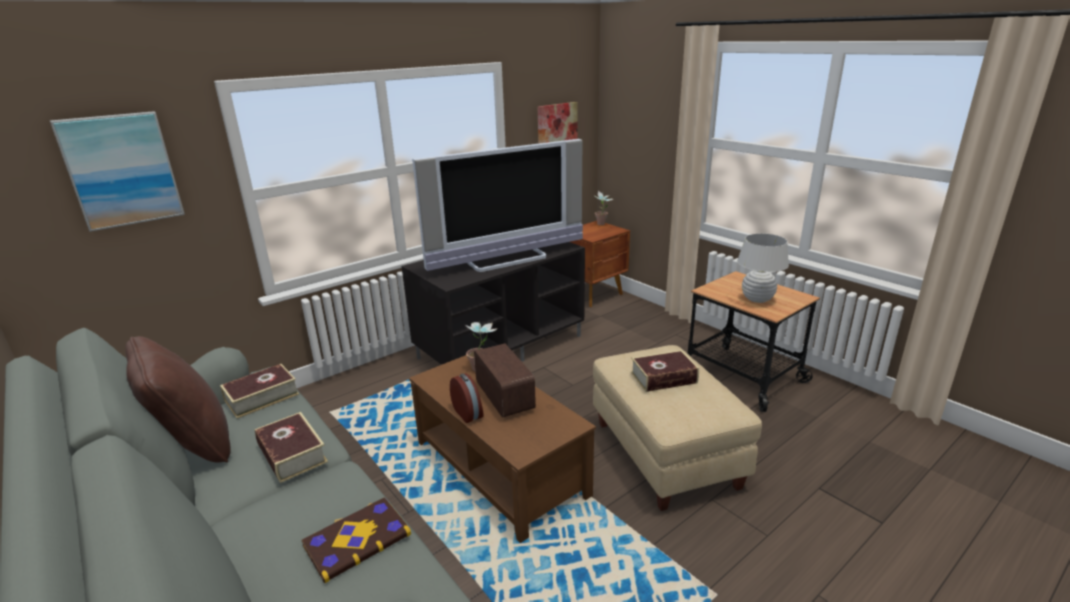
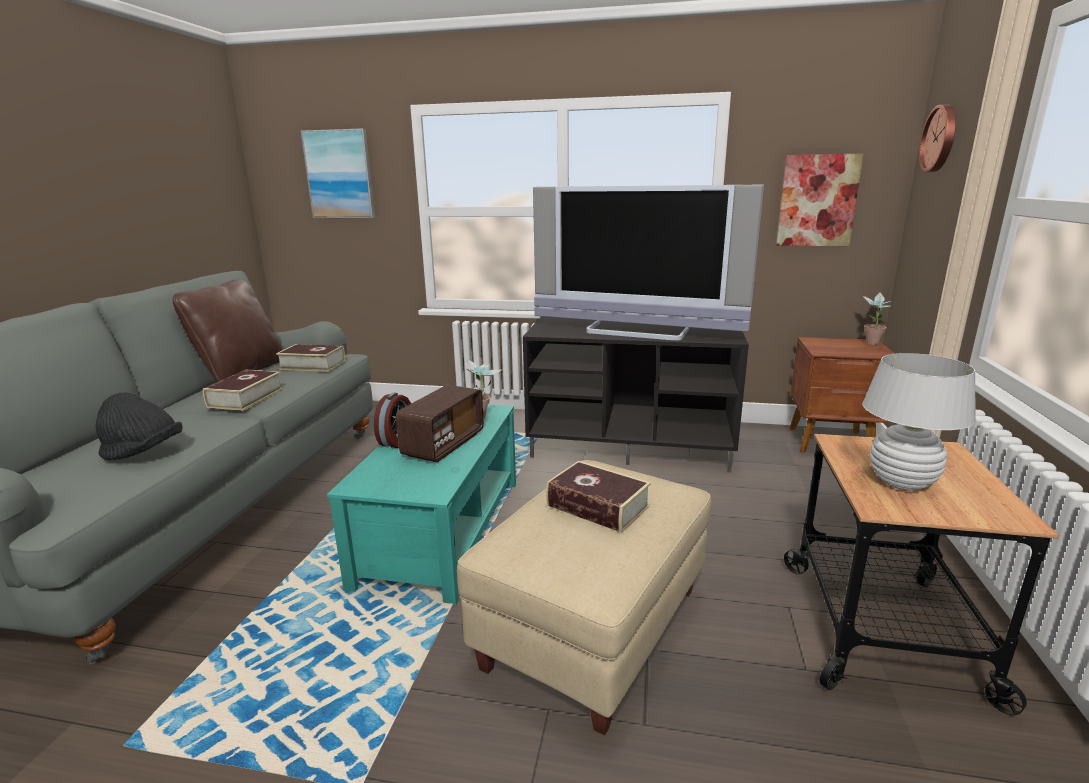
camera: 50 degrees right, 5 degrees down
(357, 539) = (144, 453): book -> black hat
(498, 468) = (440, 529): brown coffee table -> turquoise coffee table
(626, 94) = (940, 138): none -> wall clock

